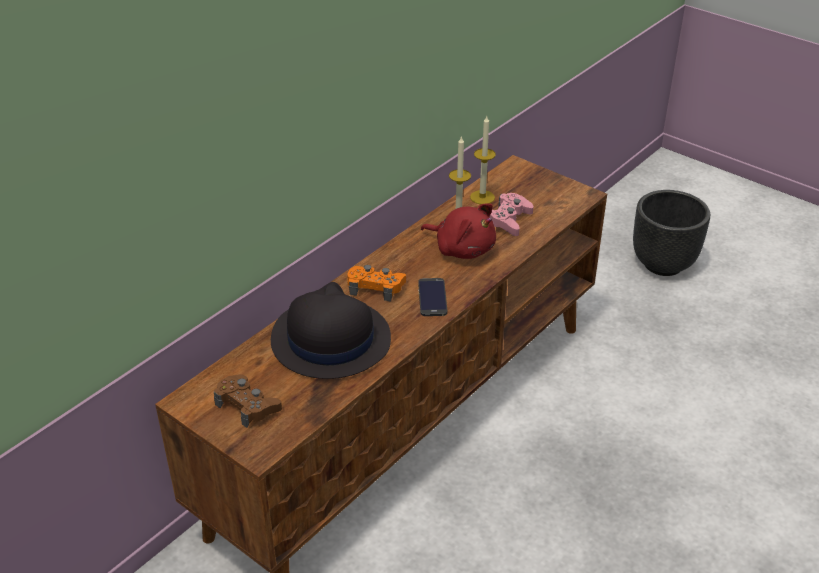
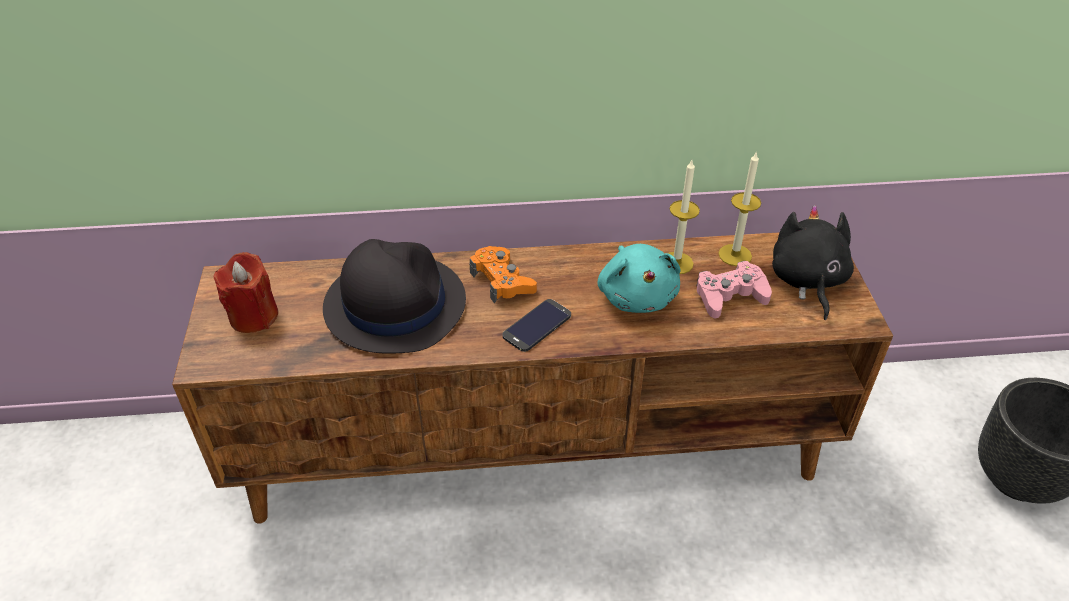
camera: 45 degrees right, 5 degrees up
(247, 405) = (253, 316): brown game controller -> red candle
(462, 249) = (637, 295): red plush toy -> turquoise plush toy
(535, 190) = (807, 281): none -> black plush toy

